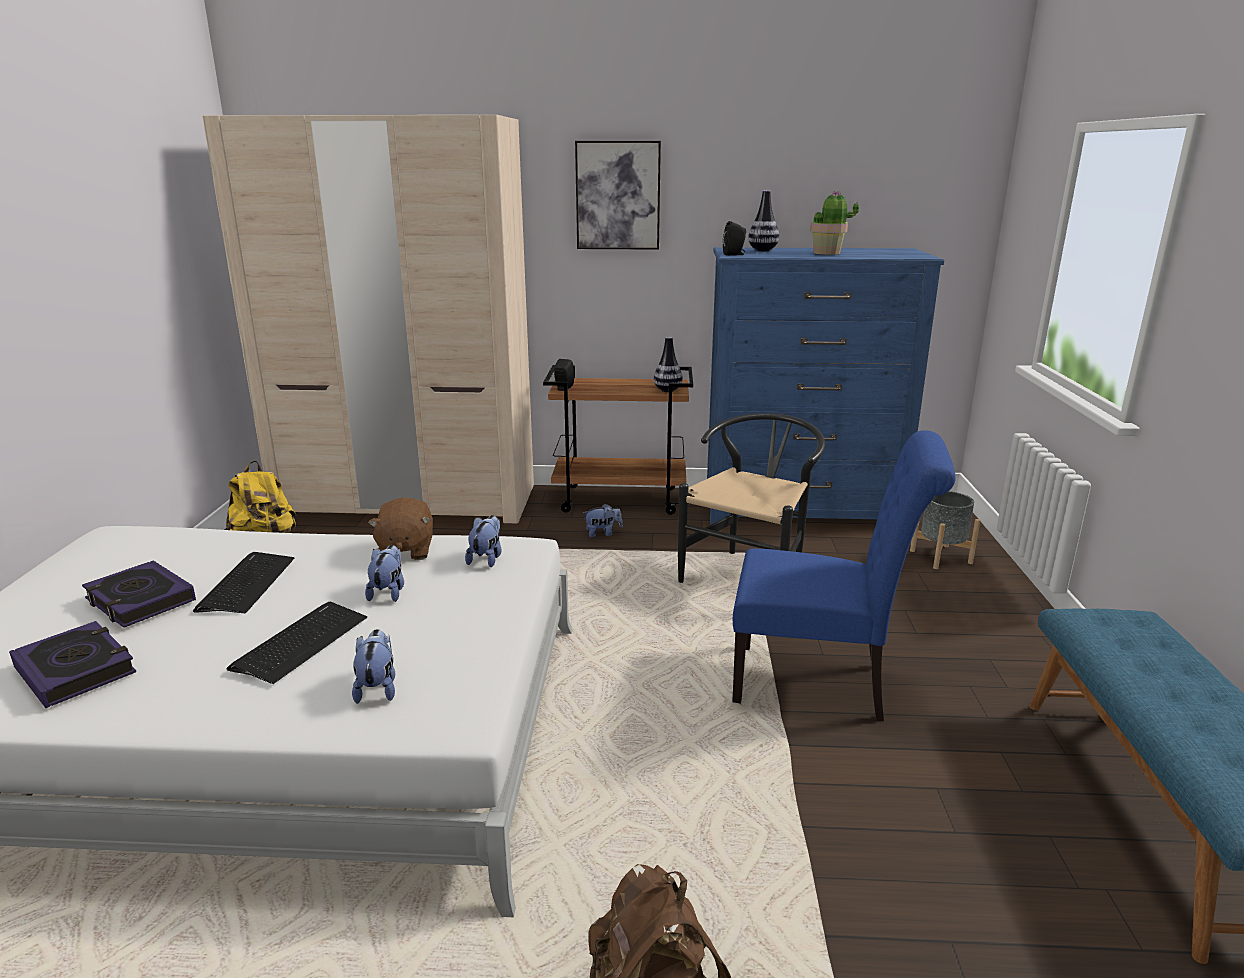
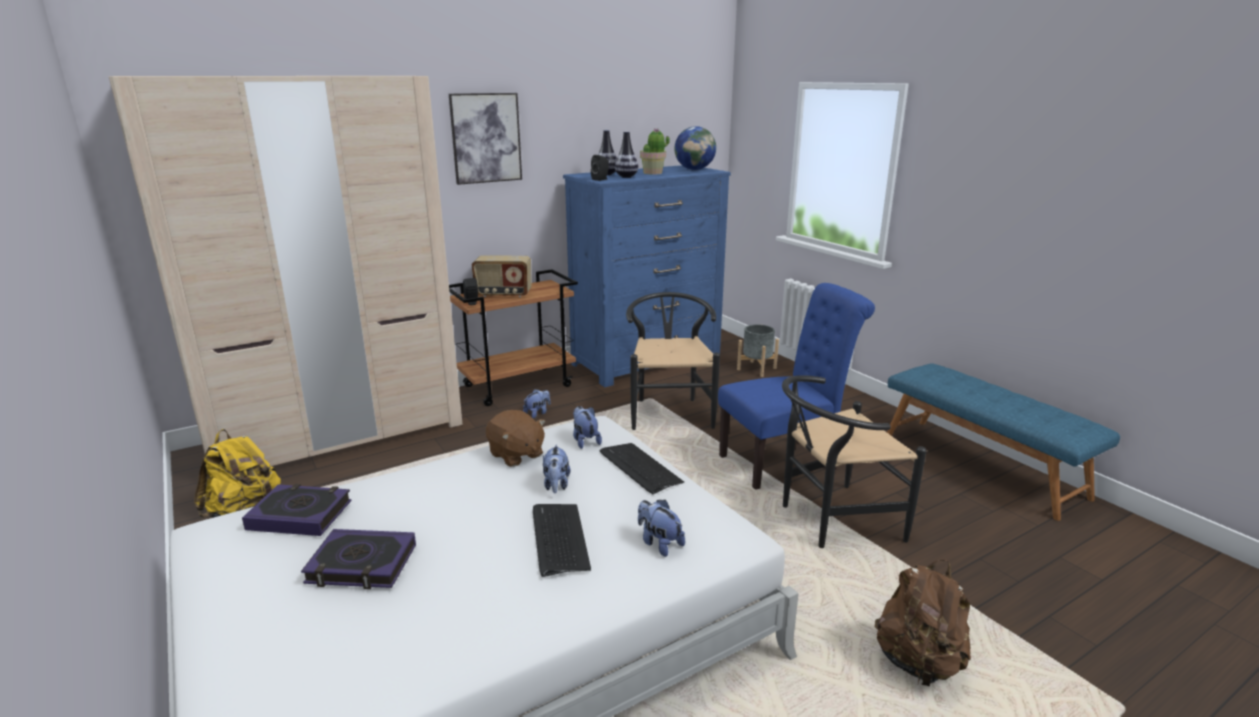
camera: 35 degrees left, 0 degrees up
(76, 670) = (406, 633): book -> book (300, 515)
(246, 584) = (435, 519): keyboard -> keyboard (639, 468)
(388, 592) = (556, 485): plush toy -> plush toy turned 150 degrees counterclockwise
(608, 386) = (503, 294): none -> radio
(668, 390) = (553, 290): vase -> vase (626, 177)
(783, 782) = (831, 520): none -> black chair
(900, 253) = (694, 169): none -> globe

